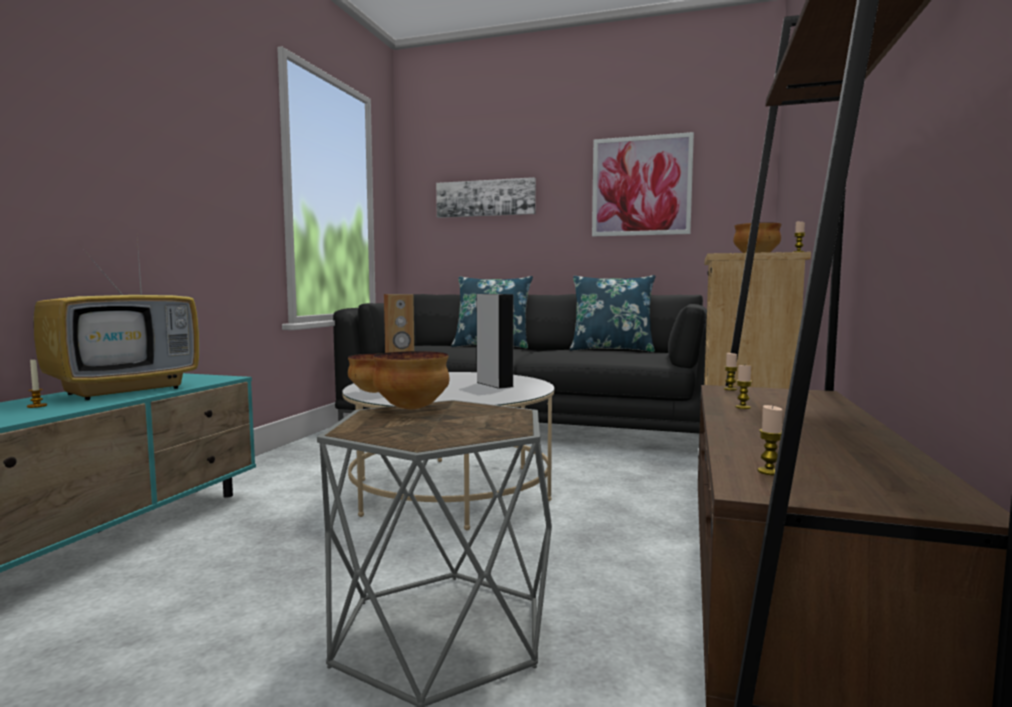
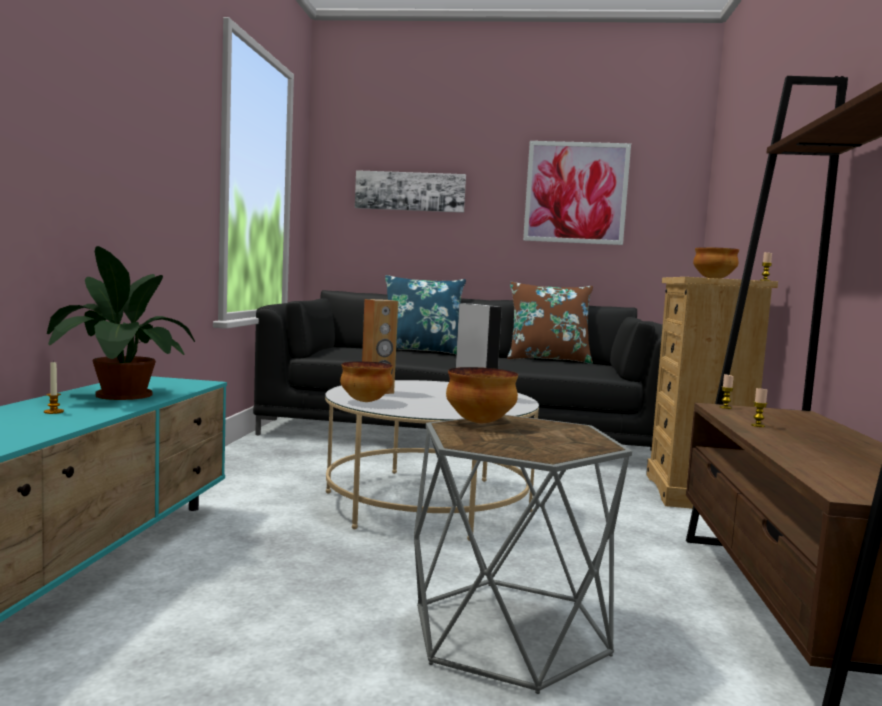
camera: 10 degrees left, 0 degrees up
(126, 390) = (119, 395): television -> potted plant
(612, 350) = (548, 360): blue pillow -> brown pillow
(769, 472) = (844, 481): candle -> none

